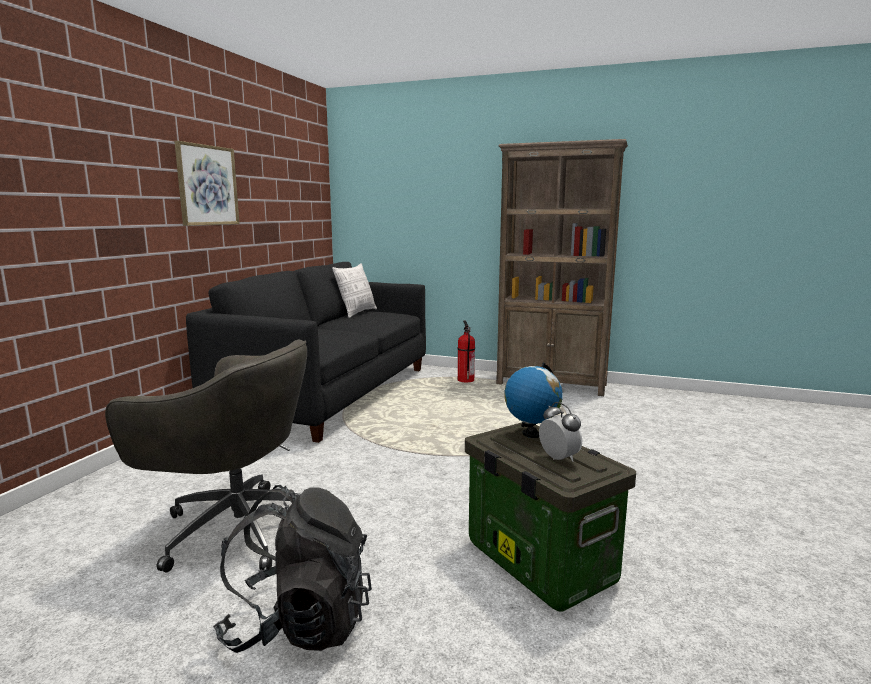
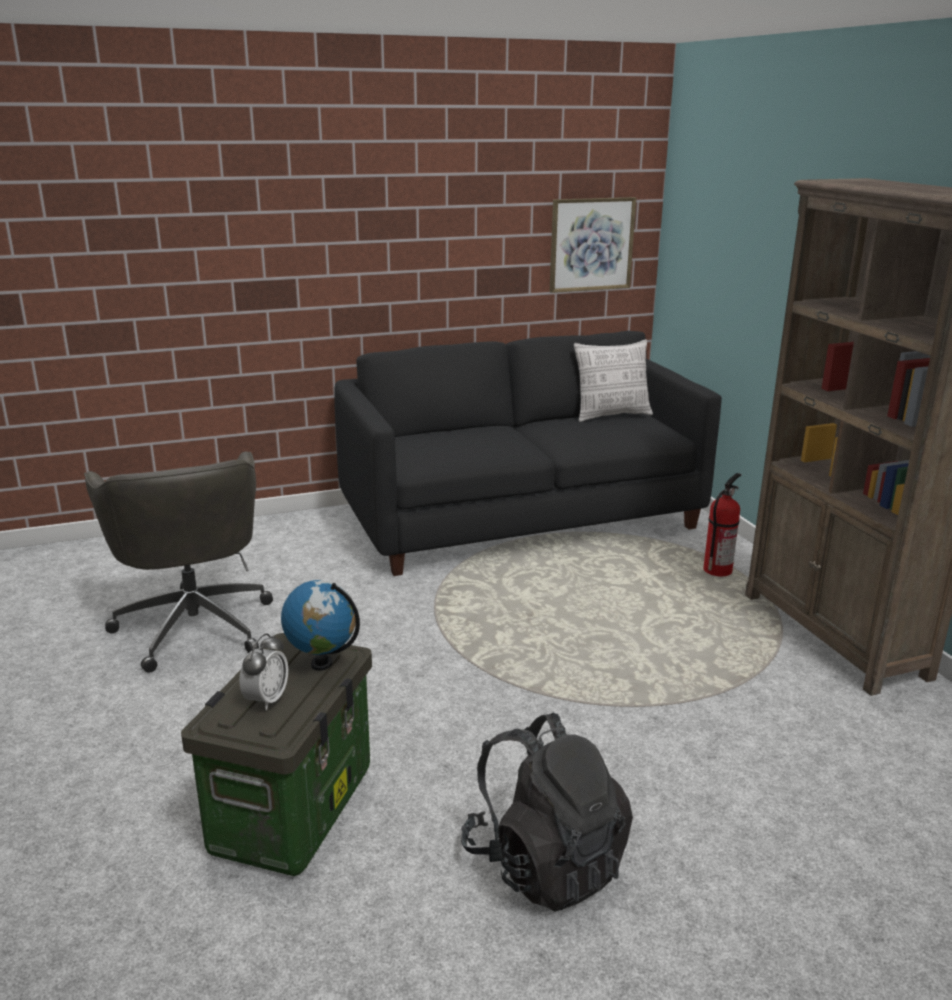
camera: 50 degrees right, 10 degrees up
(207, 185) = (395, 224): picture -> picture (591, 244)
(299, 624) = (92, 722): black backpack -> black backpack (545, 864)

